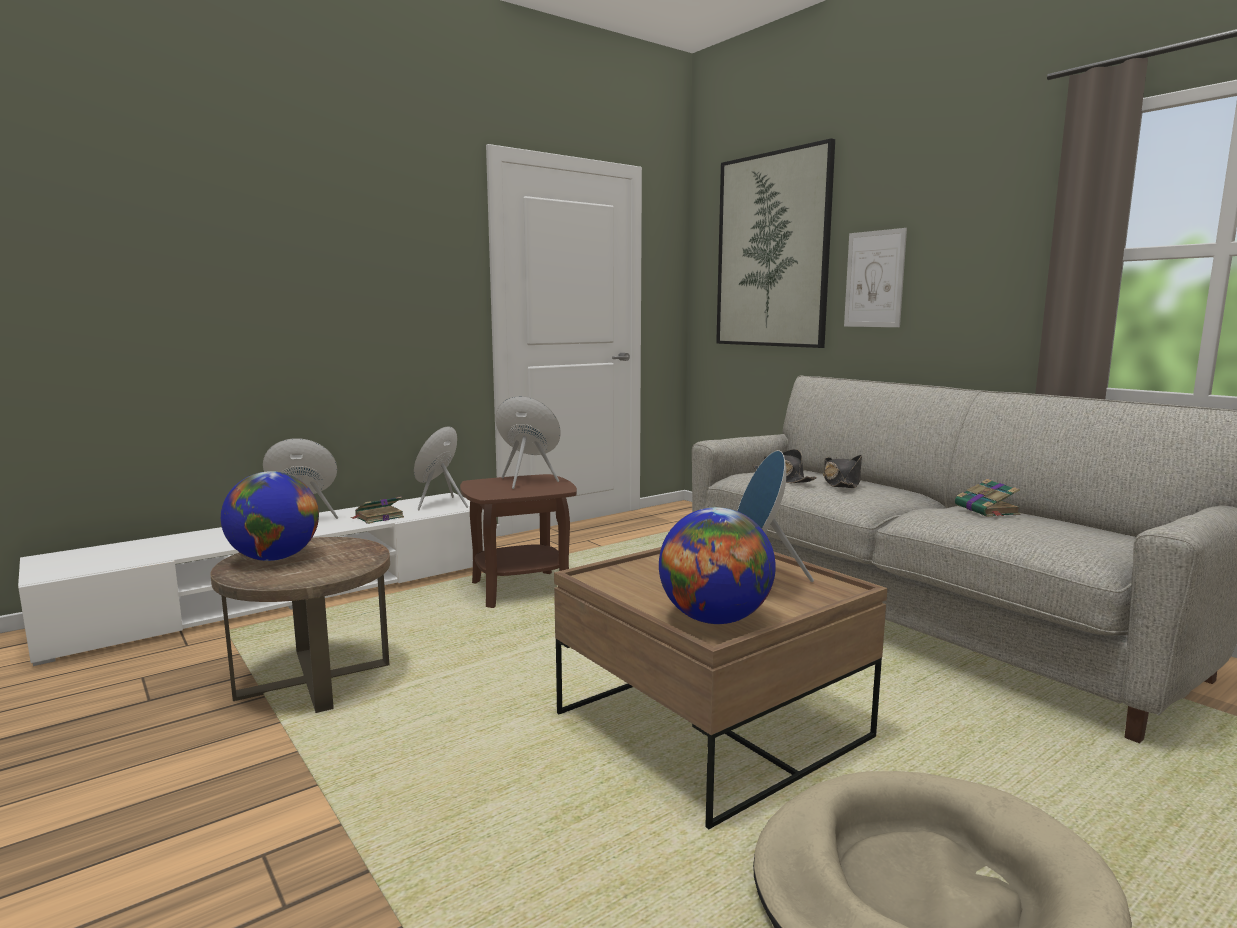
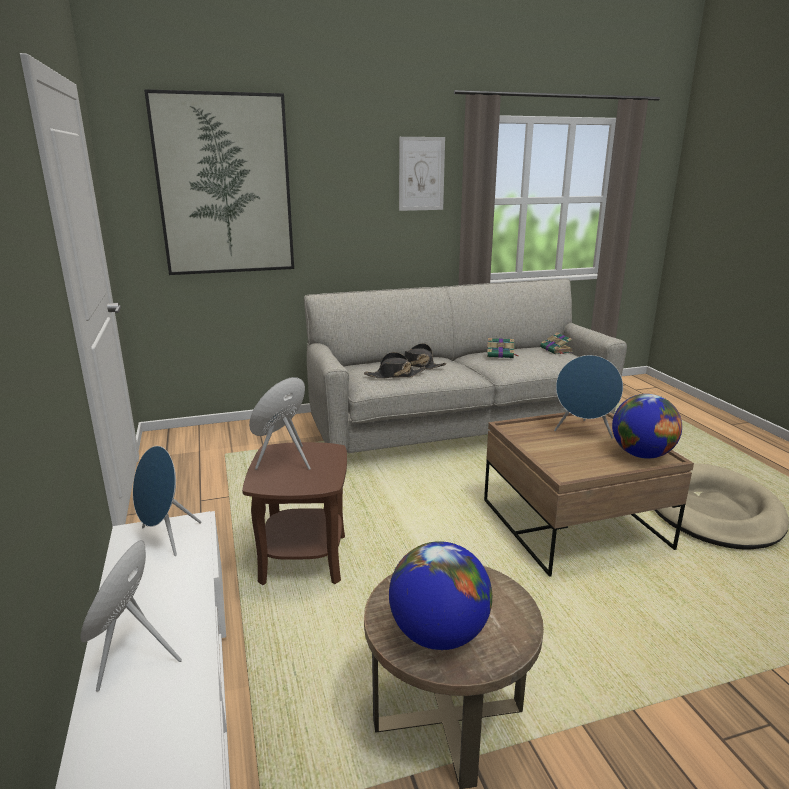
camera: 70 degrees left, 10 degrees up
(378, 517) = (178, 588): book -> book (556, 350)
(874, 279) = (333, 213): picture -> picture (421, 174)

